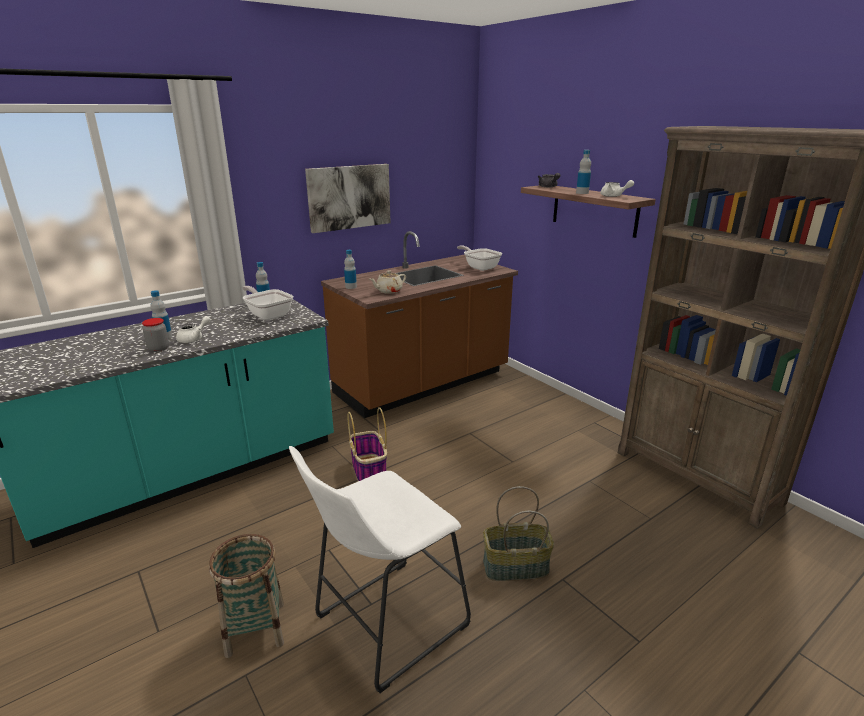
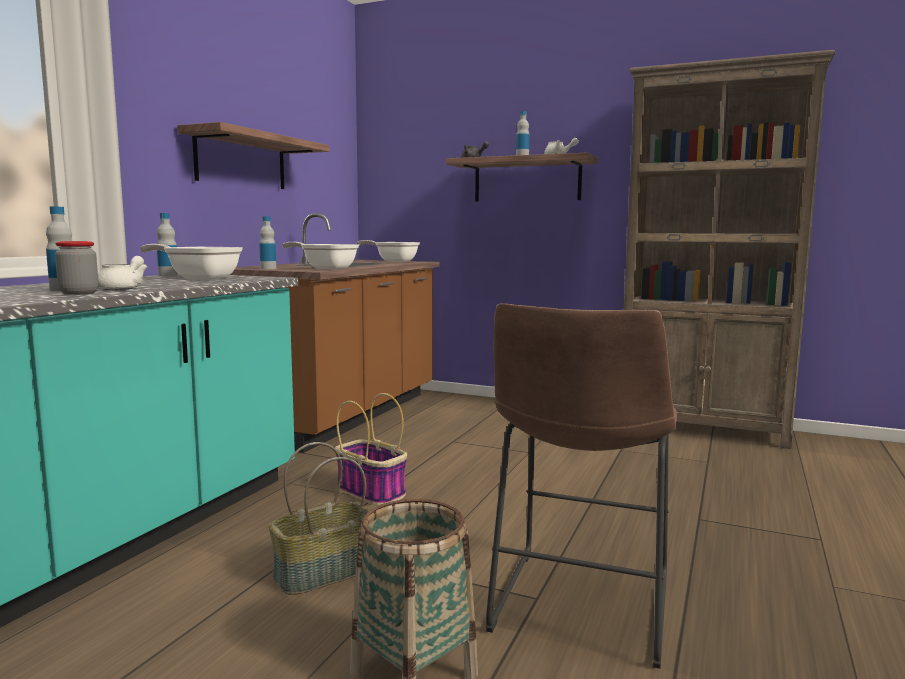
camera: 30 degrees left, 15 degrees down
(349, 197) = (241, 161): picture -> shelf
(384, 625) = (578, 610): white stool -> brown stool
(388, 291) = (326, 268): beige teapot -> frying pan
(515, 568) = (645, 523): basket -> basket (323, 573)

